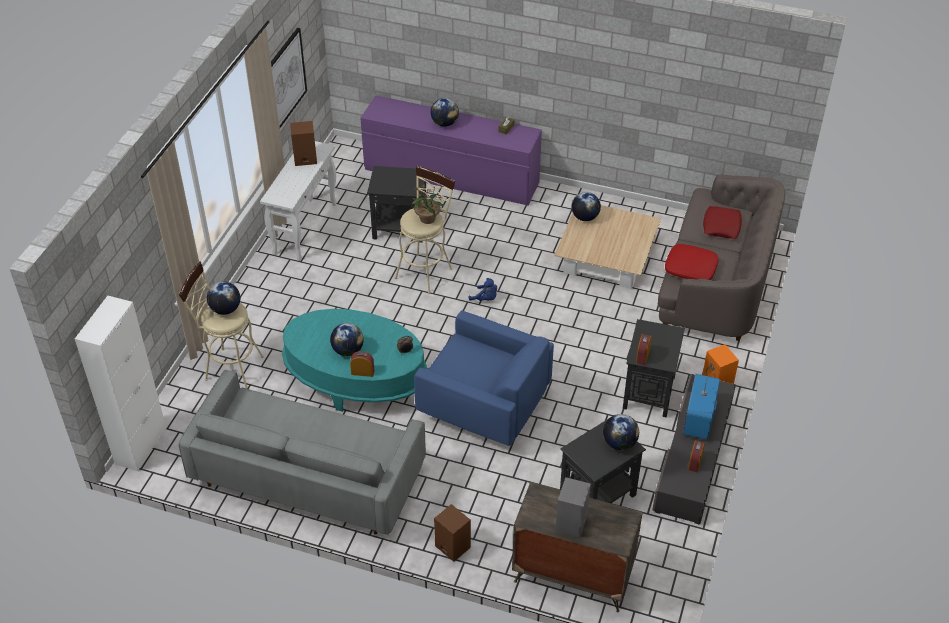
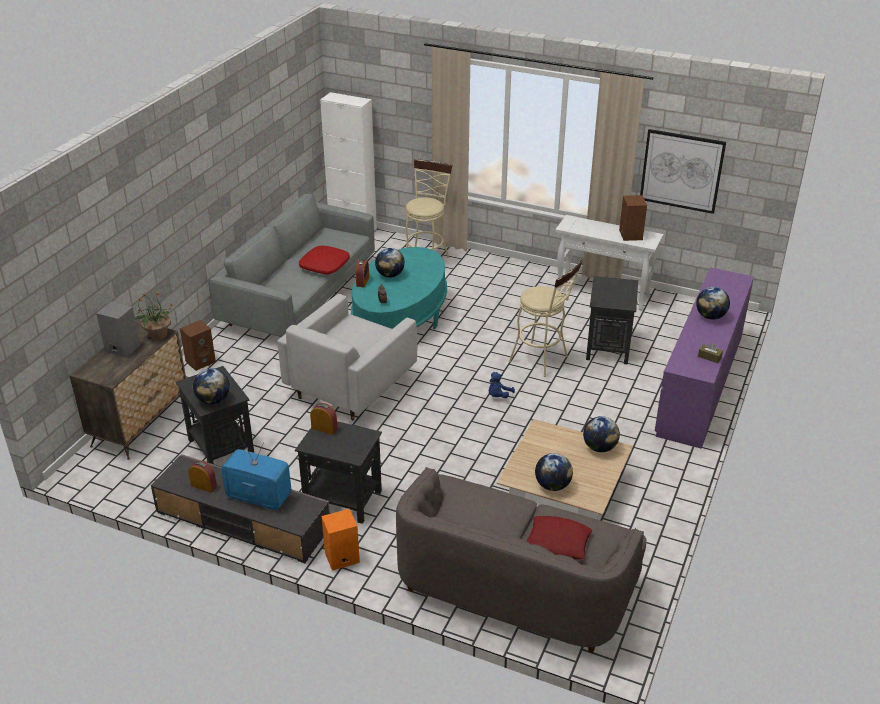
camera: 95 degrees right, 10 degrees down
(225, 309) = (428, 204): globe -> globe (552, 485)
(427, 219) = (541, 298): potted plant -> potted plant (157, 335)
(484, 406) = (350, 387): blue armchair -> white armchair
(690, 268) = (476, 500): red pillow -> red pillow (324, 265)

